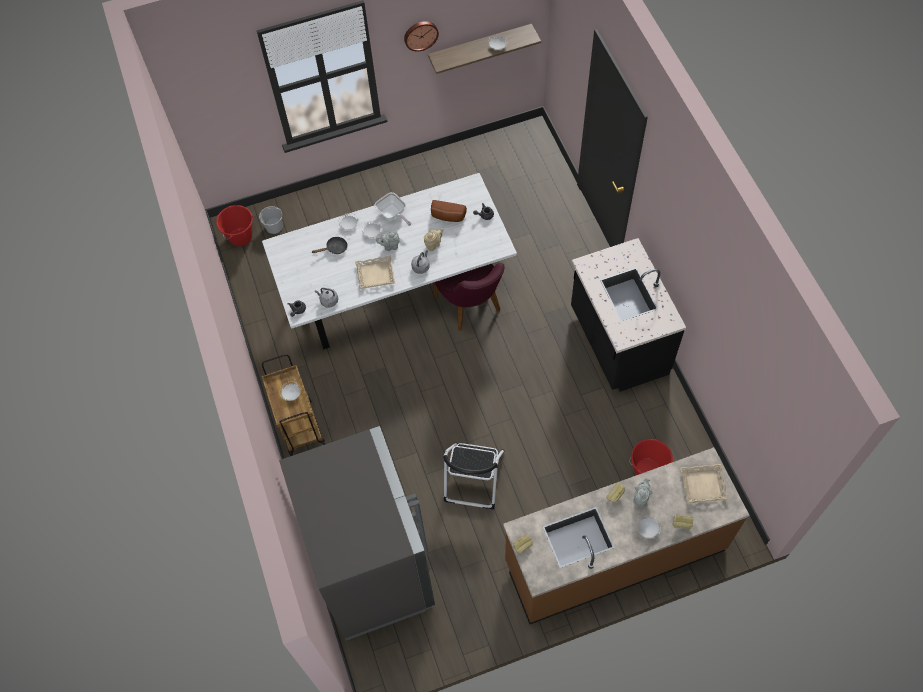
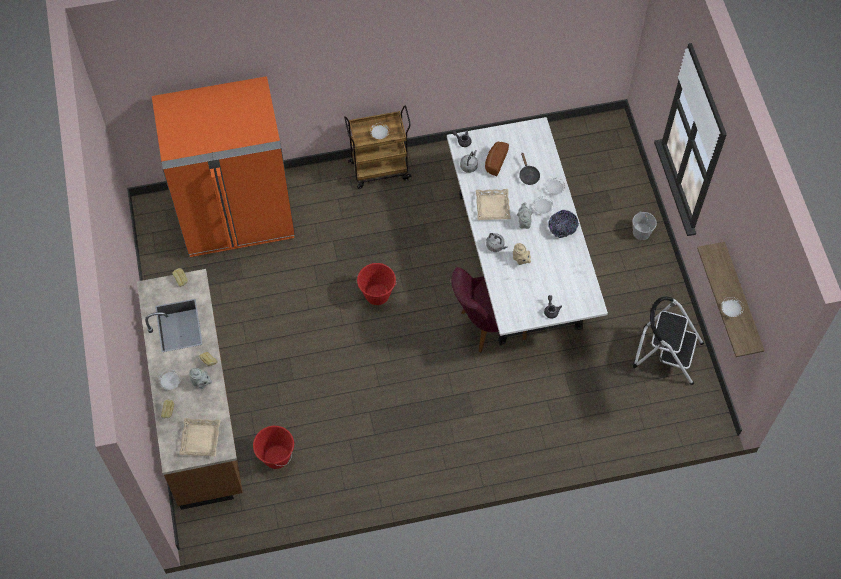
camera: 95 degrees right, 0 degrees up
(241, 237) = (597, 133): red bucket -> red bucket (377, 295)
(274, 226) = (607, 161): white bucket -> white bucket (642, 232)
(372, 566) = (237, 216): grey fridge -> orange fridge
(393, 214) = (562, 228): frying pan -> bowl
(420, 35) = (729, 220): wall clock -> none
(447, 217) = (553, 276): bread -> bread (495, 161)
(473, 478) = (301, 303): step ladder -> step ladder (665, 354)
(617, 342) = (423, 457): black counter -> none

